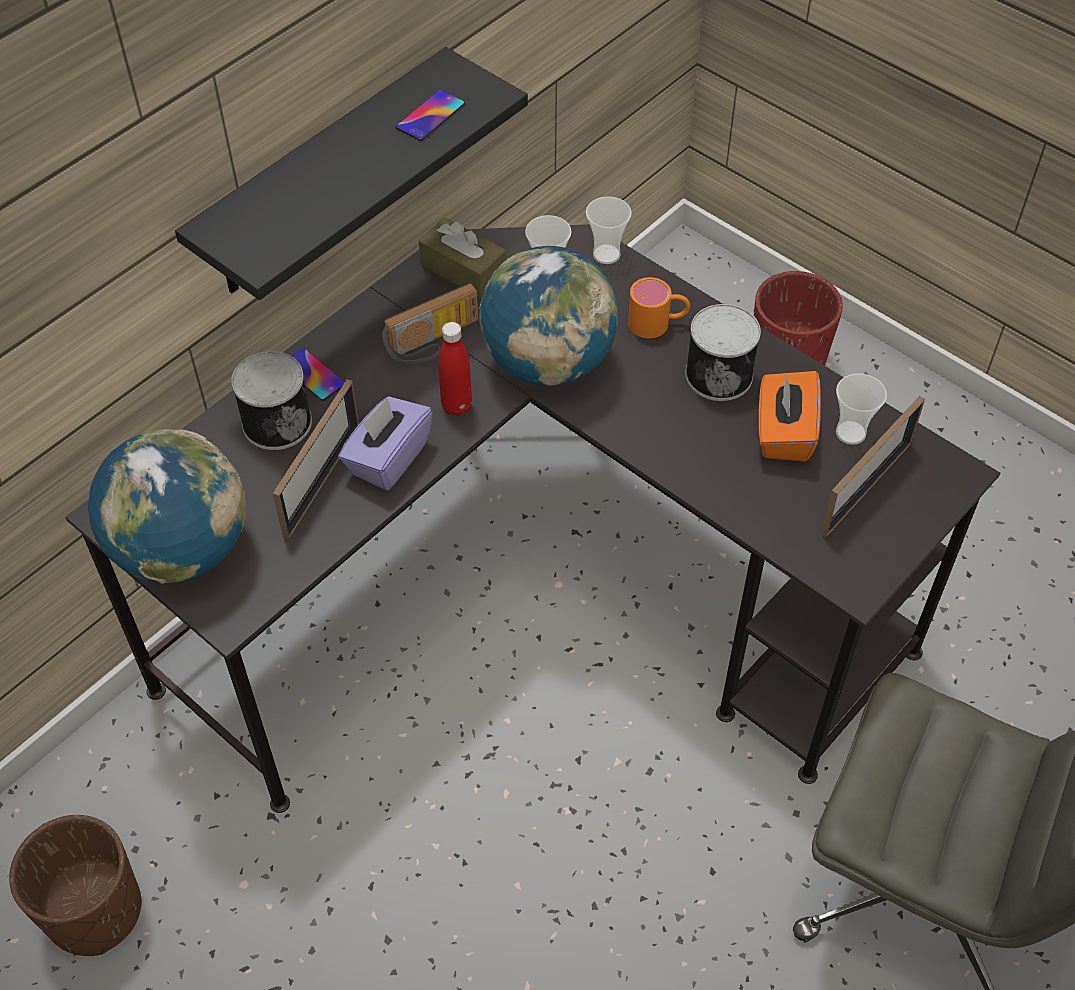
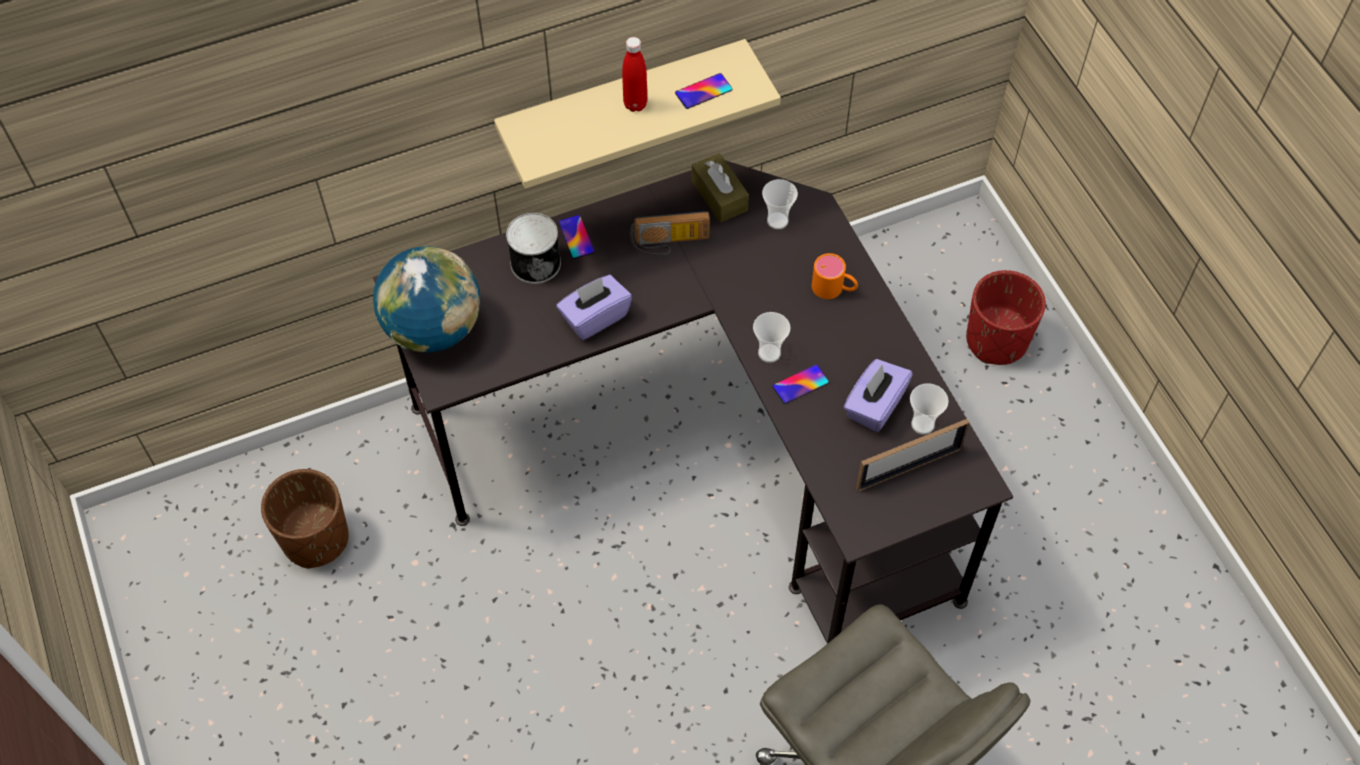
camera: 25 degrees right, 5 degrees up
(322, 480) = (544, 315): picture frame -> none
(324, 177) = (623, 106): black shelf -> beige shelf
(456, 406) = (660, 297): red bottle -> red bottle (635, 104)
(548, 363) = (739, 289): globe -> none
(606, 254) = (827, 221): cup -> cup (769, 353)
(684, 442) = (800, 384): none -> phone
(719, 374) = (855, 344): can -> none
(784, 433) = (874, 406): orange tissue box -> purple tissue box

